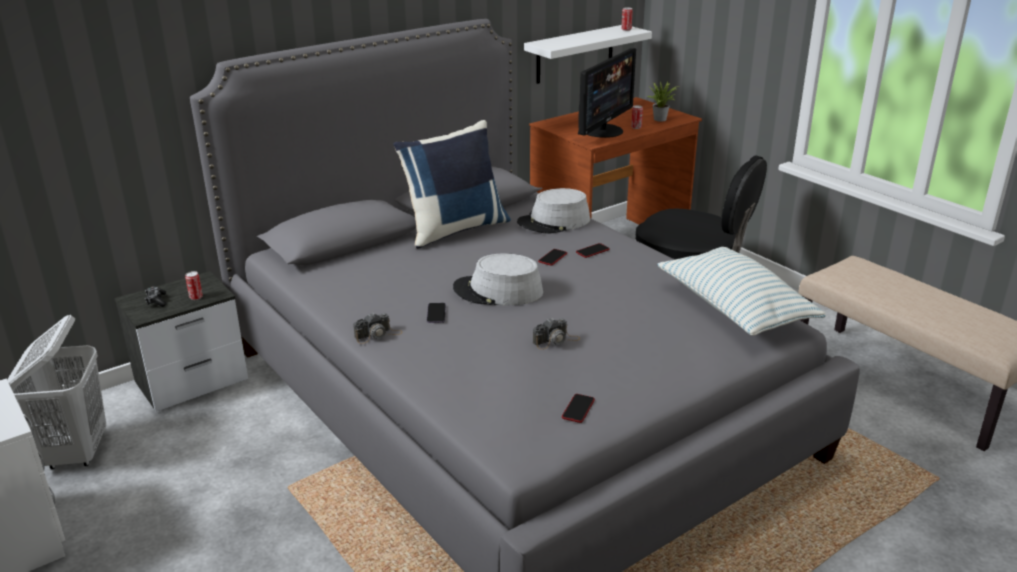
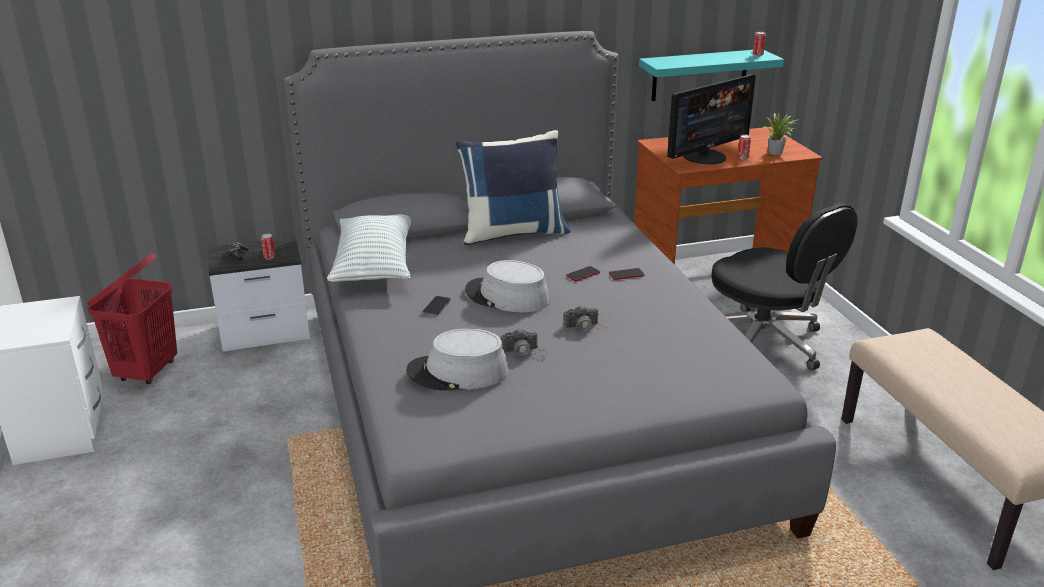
camera: 20 degrees right, 0 degrees up
(76, 452) = (147, 372): white laundry basket -> red laundry basket
(378, 335) = (374, 316): camera -> camera (585, 327)
(554, 222) = (611, 240): grey hat -> grey hat (458, 372)
(575, 54) = (699, 75): white shelf -> turquoise shelf
(578, 409) = (496, 417): phone -> none
(734, 308) = (724, 355): pillow -> pillow (374, 265)

